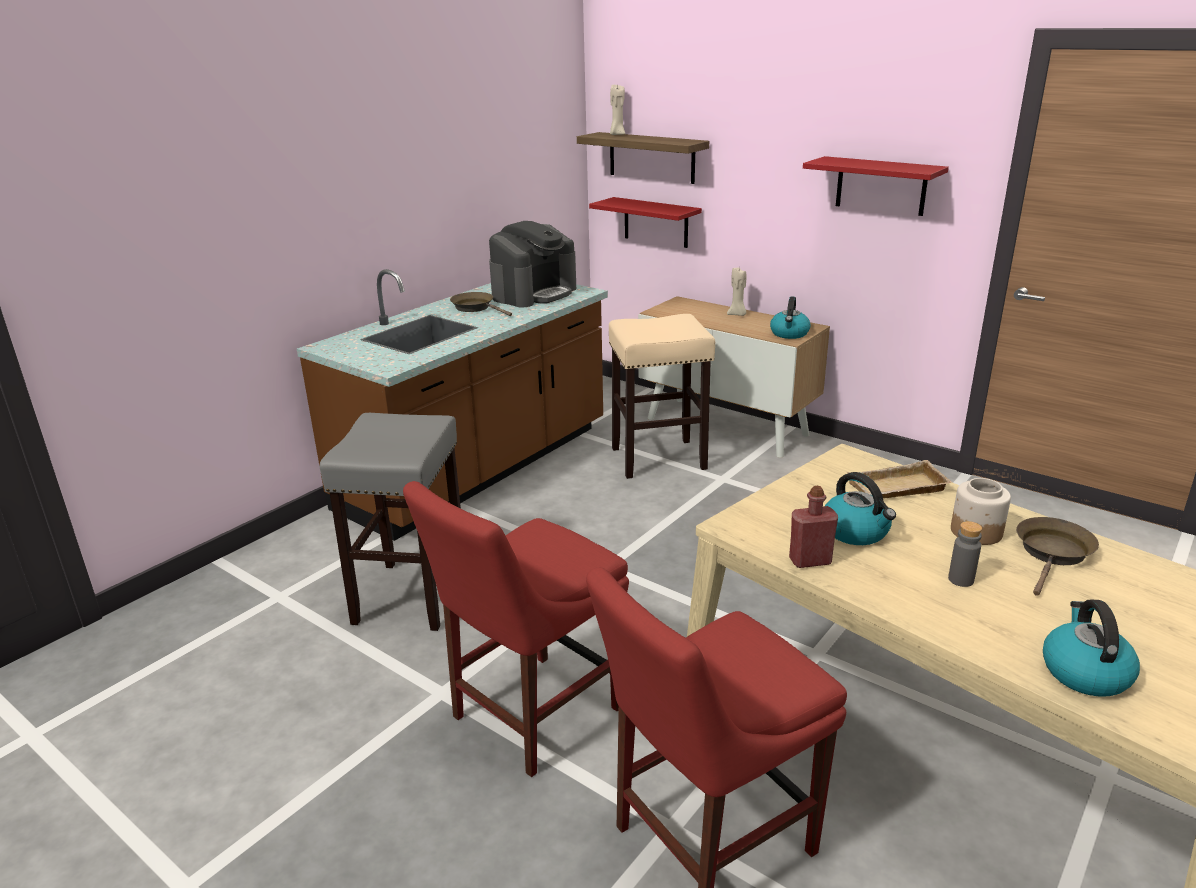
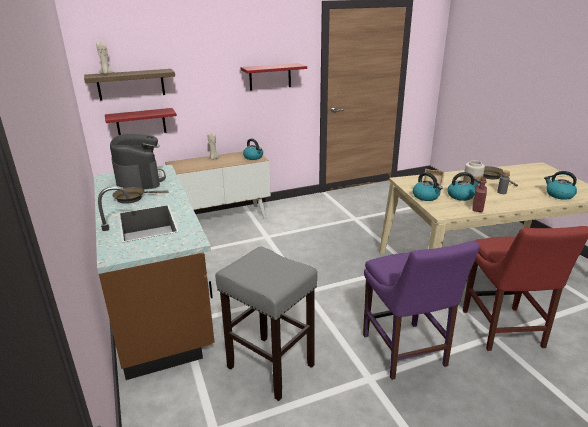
camera: 60 degrees left, 0 degrees up
(530, 716) = (405, 353): red chair -> purple chair
(659, 458) = (227, 244): beige stool -> none
(795, 495) = (426, 197): none -> kettle

